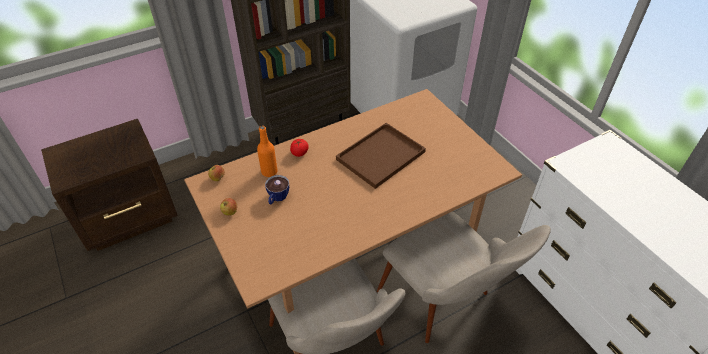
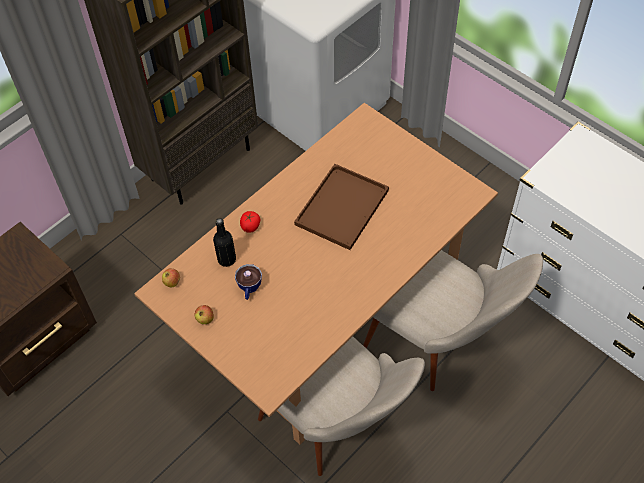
camera: 15 degrees left, 10 degrees up
(269, 172) = (226, 259): orange bottle -> black bottle

